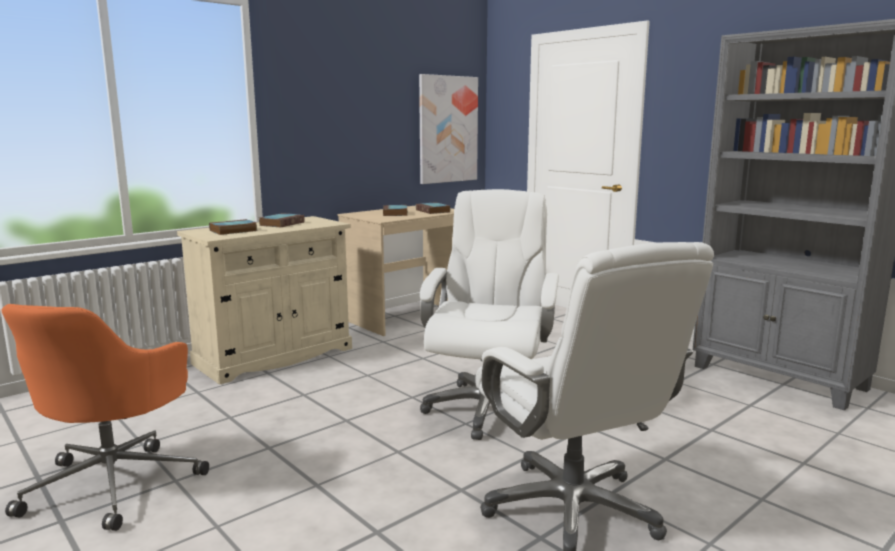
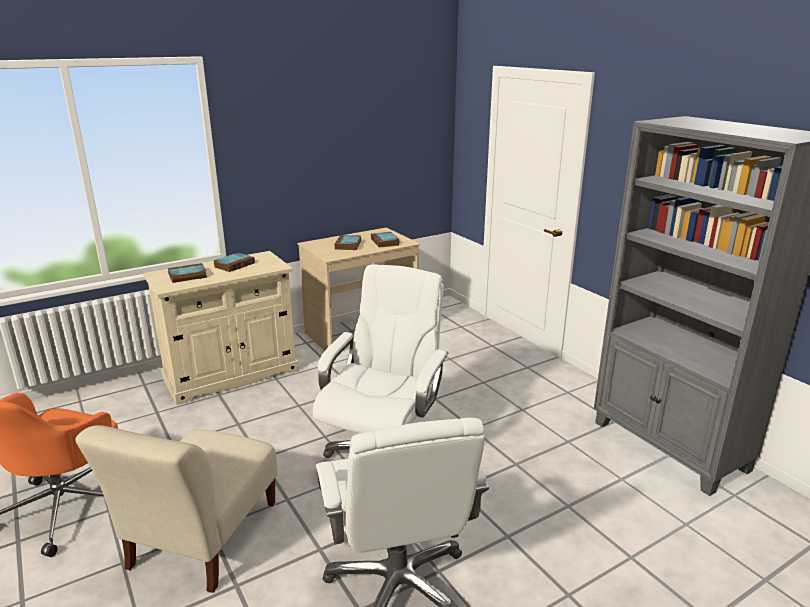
camera: 10 degrees right, 10 degrees up
(310, 495) = (201, 539): none -> beige chair
(448, 129) = (411, 155): picture -> none

